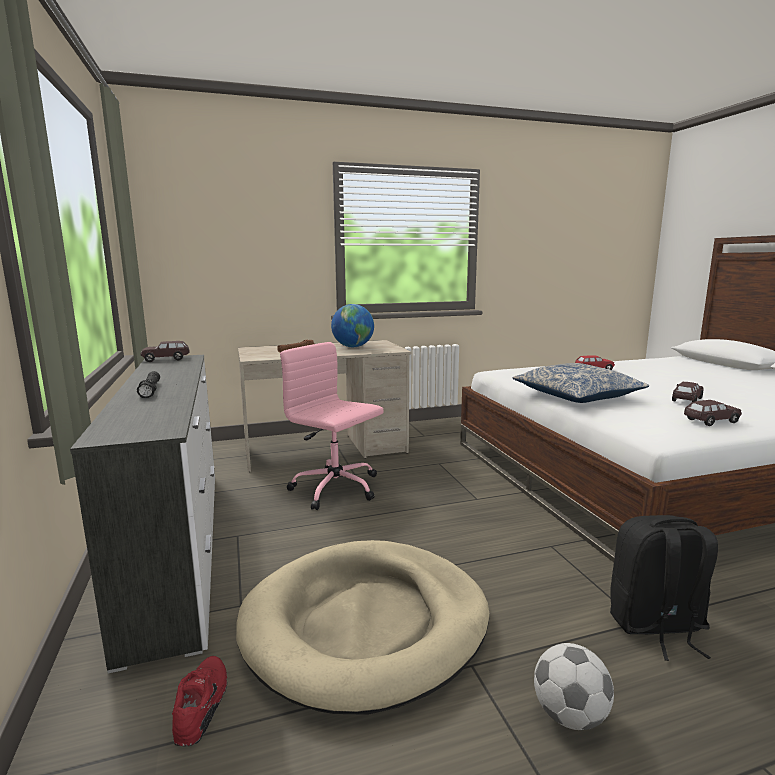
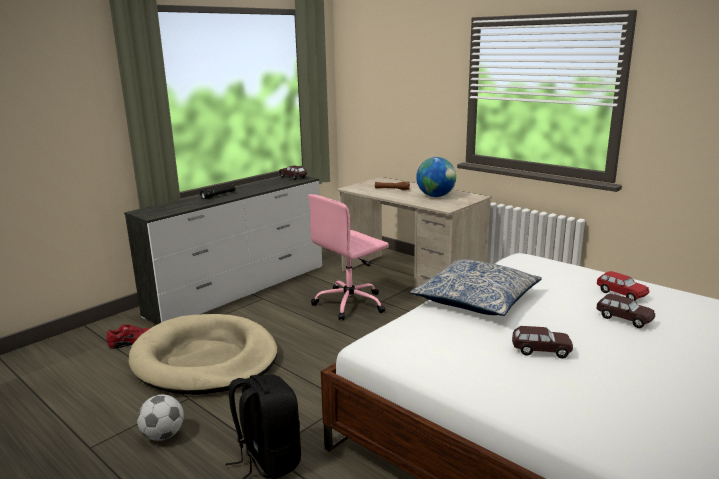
camera: 60 degrees right, 5 degrees up
(336, 489) = (351, 303): pink office chair -> pink office chair turned 135 degrees counterclockwise
(711, 421) = (459, 364): brown toy car -> brown toy car (624, 318)

